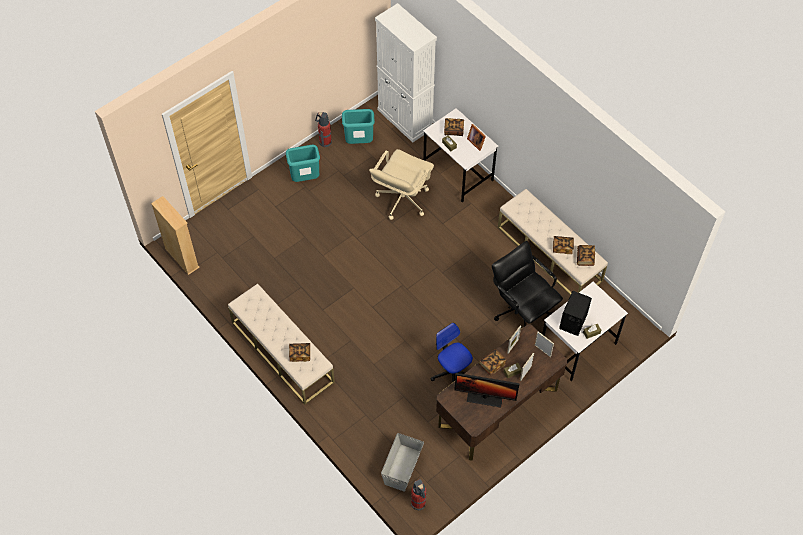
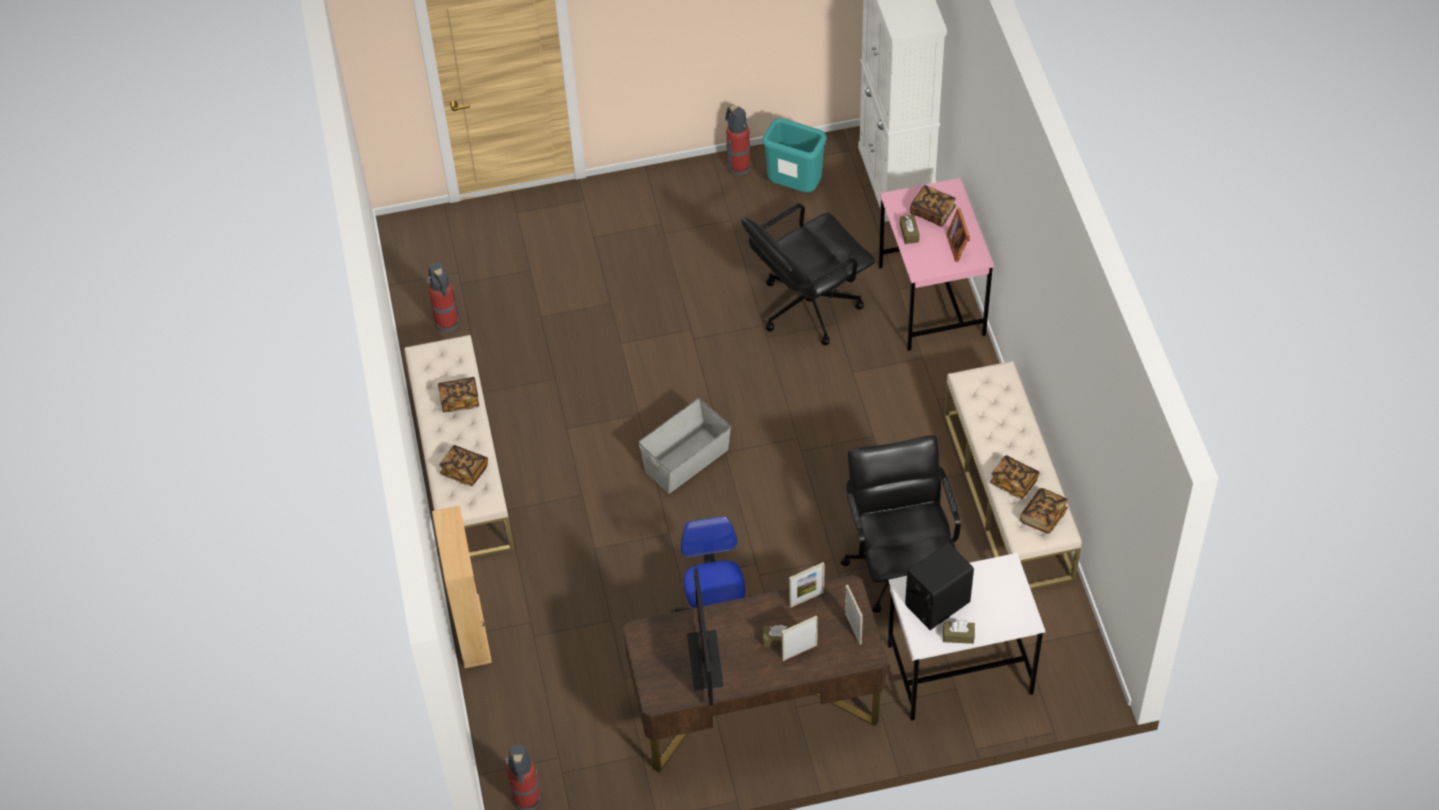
camera: 30 degrees right, 5 degrees down
(182, 258) = (399, 259): beige bookcase -> beige bookcase (471, 631)
(228, 281) = (447, 323): none -> fire extinguisher
(305, 178) = (669, 212): turquoise trash can -> none
(402, 200) = (807, 306): beige office chair -> black office chair
(402, 467) = (536, 731): grey storage box -> grey storage box (686, 460)
(458, 173) = (932, 301): white desk -> pink desk
(485, 397) = (705, 660): monitor -> monitor turned 45 degrees clockwise
(492, 364) = (752, 613): book -> book (459, 400)

